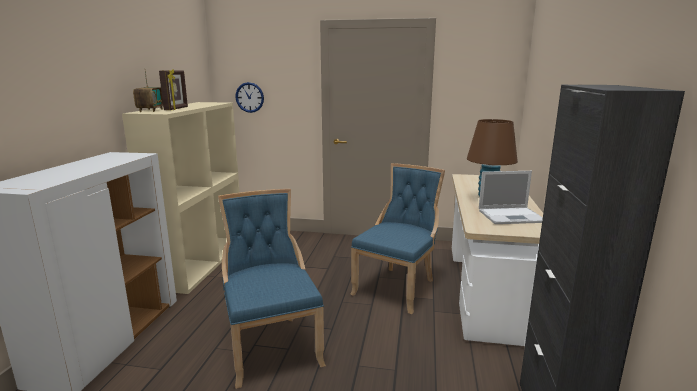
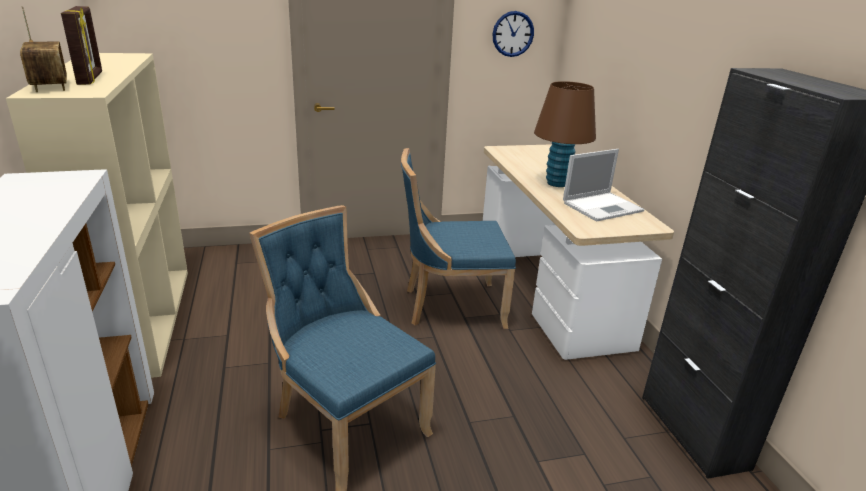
camera: 25 degrees left, 10 degrees up
(249, 97) = (165, 39): wall clock -> wall clock (513, 34)
(398, 287) = (450, 306): blue chair -> blue chair turned 105 degrees counterclockwise

